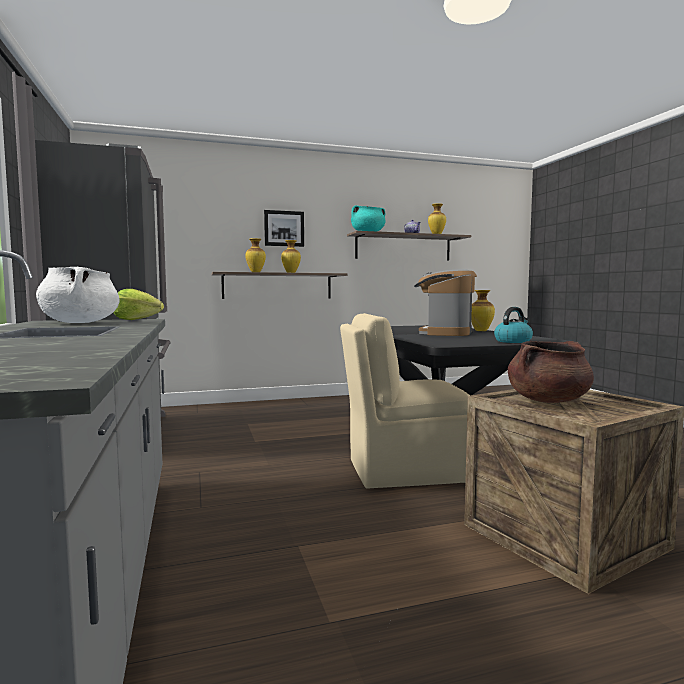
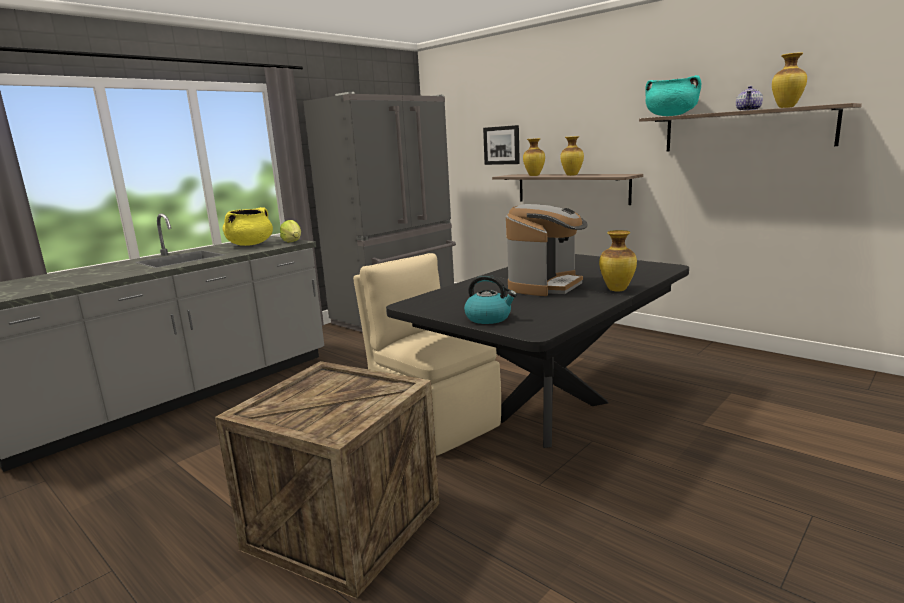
camera: 60 degrees right, 10 degrees up
(80, 323) = (250, 244): white cooking pot -> yellow cooking pot
(284, 228) = (579, 119): picture -> picture (502, 145)
(445, 333) = (545, 286): coffee machine -> coffee machine turned 135 degrees clockwise
(548, 401) = (325, 390): brown cooking pot -> none

